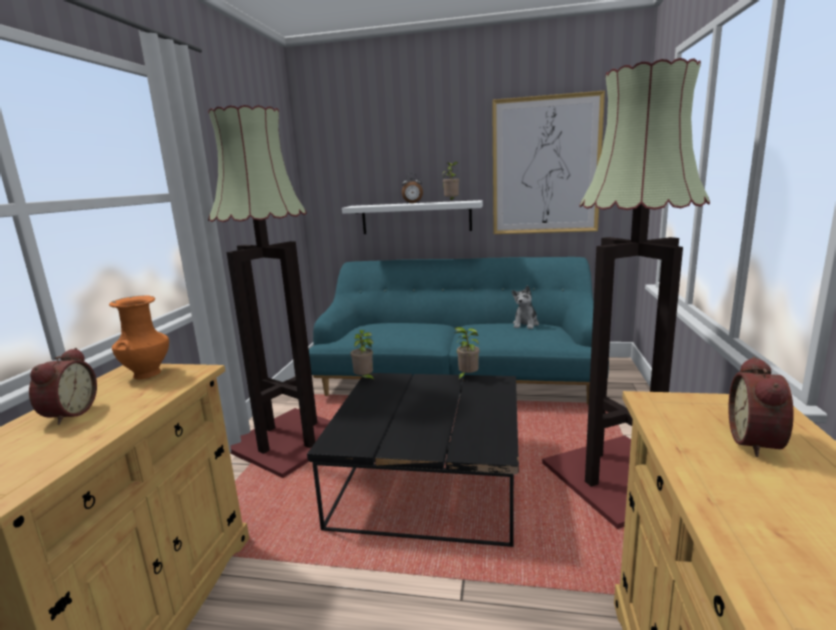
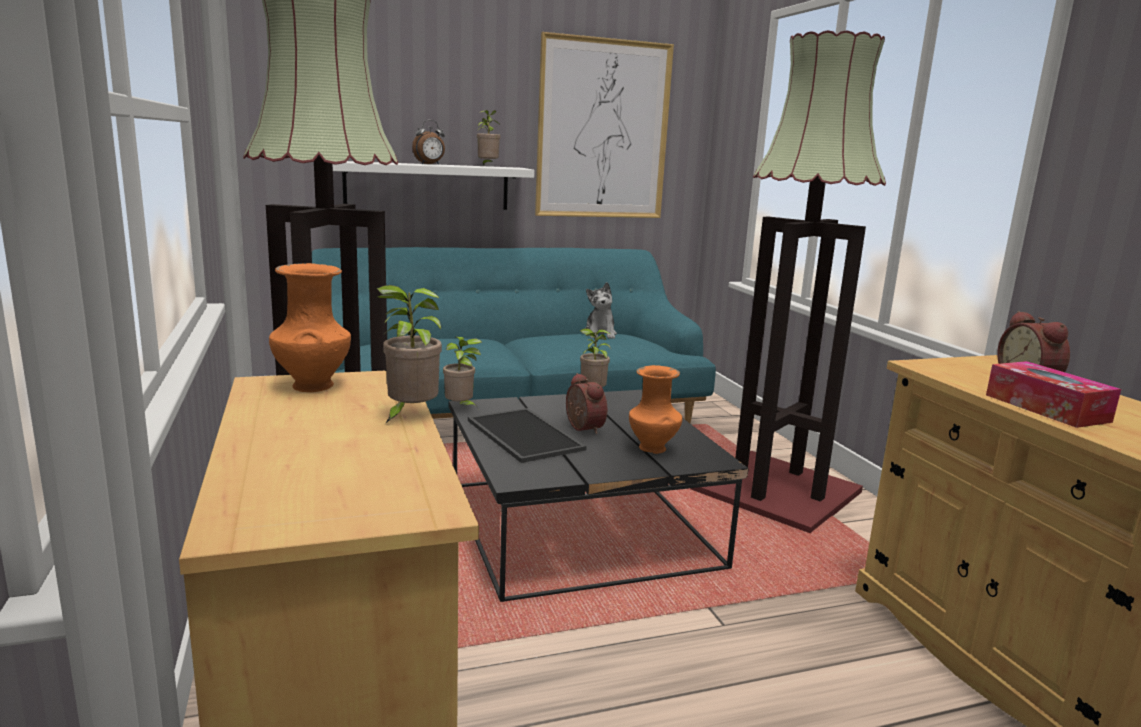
camera: 30 degrees left, 0 degrees up
(68, 414) = (297, 434): alarm clock -> alarm clock (582, 428)
(148, 406) = (409, 415): none -> potted plant
(381, 407) = (526, 435): none -> tray
(458, 433) = (653, 449): none -> orange vase
(720, 486) = (1046, 408): none -> tissue box

